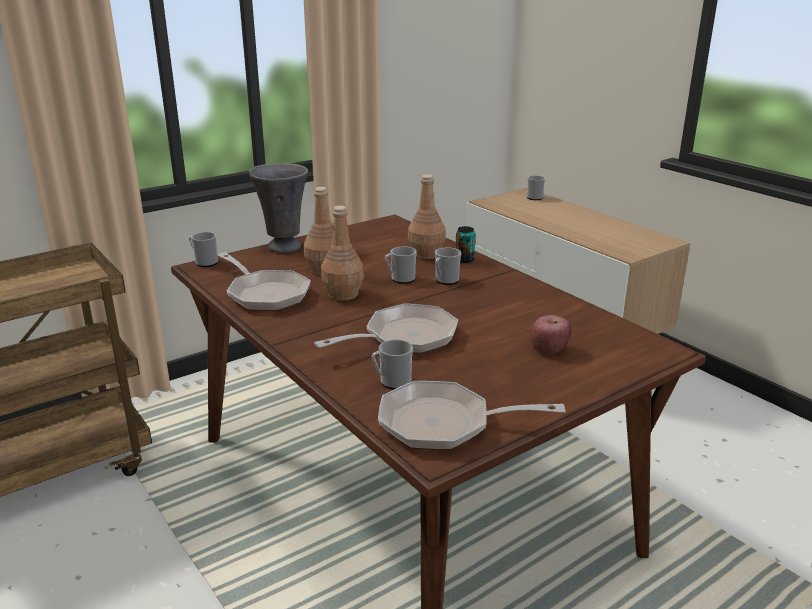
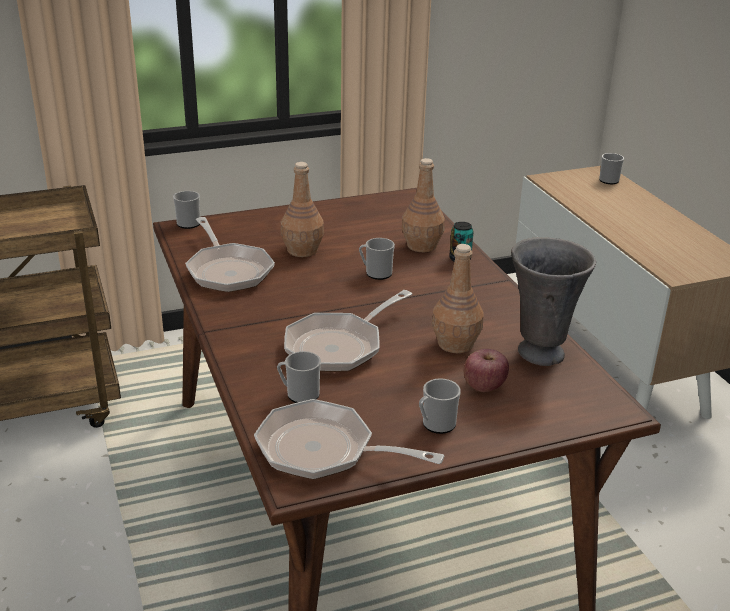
camera: 15 degrees right, 5 degrees up
(283, 247) = (275, 215): grey vase -> grey vase (539, 352)
(343, 294) = (305, 283): brown bottle -> brown bottle (455, 344)
(404, 338) = (339, 346): frying pan -> frying pan turned 150 degrees clockwise
(445, 281) = (423, 283): mug -> mug (436, 425)

